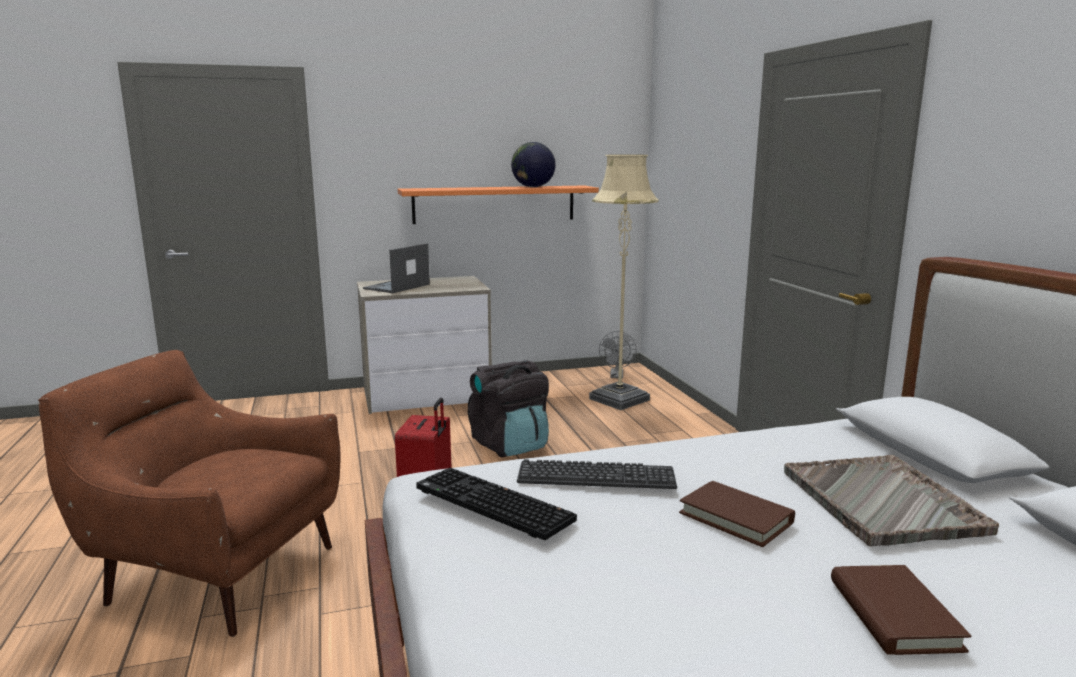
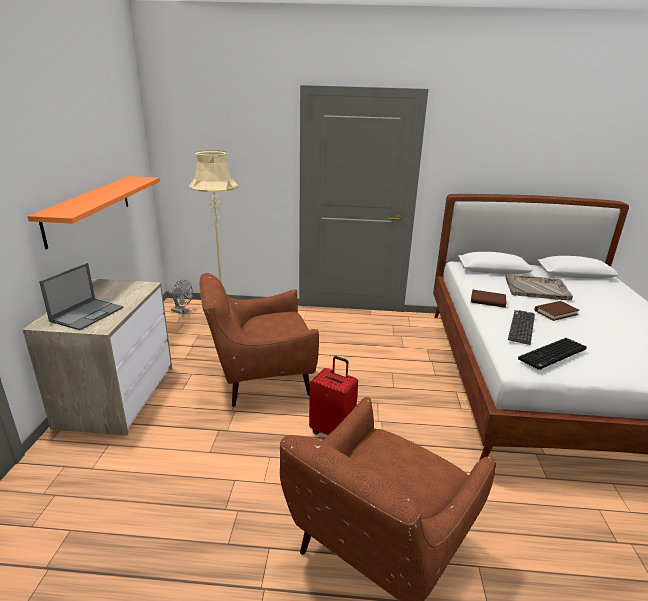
camera: 70 degrees left, 10 degrees up
(396, 287) = (88, 314): laptop -> laptop turned 120 degrees counterclockwise
(510, 445) = (259, 378): black backpack -> brown armchair
(533, 187) = (120, 186): globe -> none
(893, 614) = (613, 310): brown book -> brown book (487, 301)

